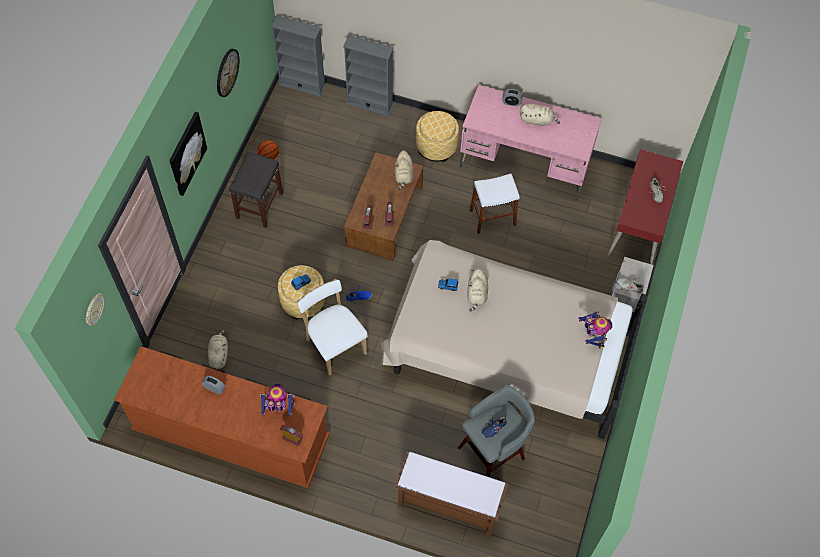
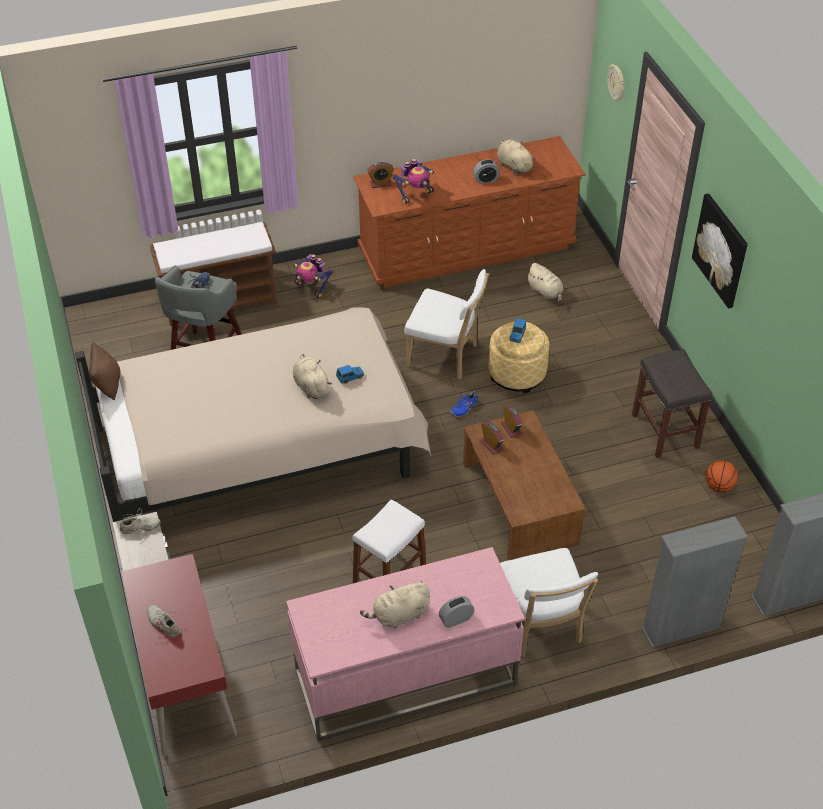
camera: 145 degrees right, 15 degrees down
(227, 72) = (791, 338): wall clock -> none
(403, 175) = (523, 501): beige plush toy -> beige plush toy (513, 166)
(436, 146) = (541, 626): ottoman -> white chair
(593, 335) = (147, 417): toy robot -> toy robot (312, 287)
(603, 382) = (107, 384): none -> brown pillow

